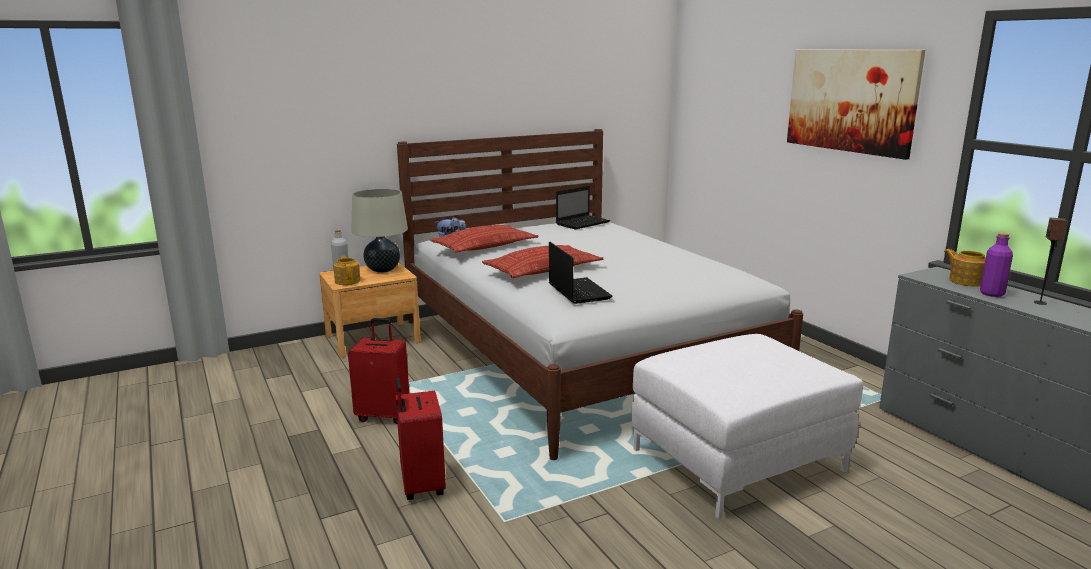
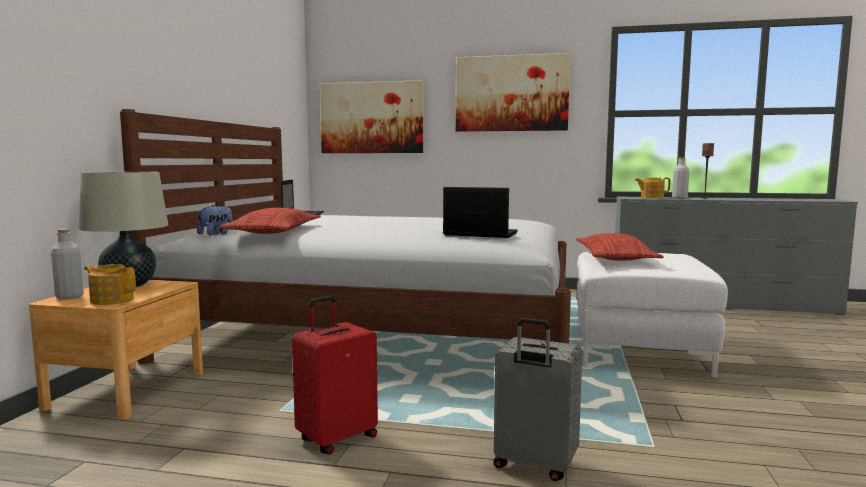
camera: 50 degrees left, 10 degrees down
(421, 486) = (534, 465): red suitcase -> grey suitcase
(543, 269) = (397, 231): pillow -> pillow (614, 257)
(718, 115) = (371, 118): none -> picture
(992, 294) = (679, 198): purple bottle -> grey bottle

